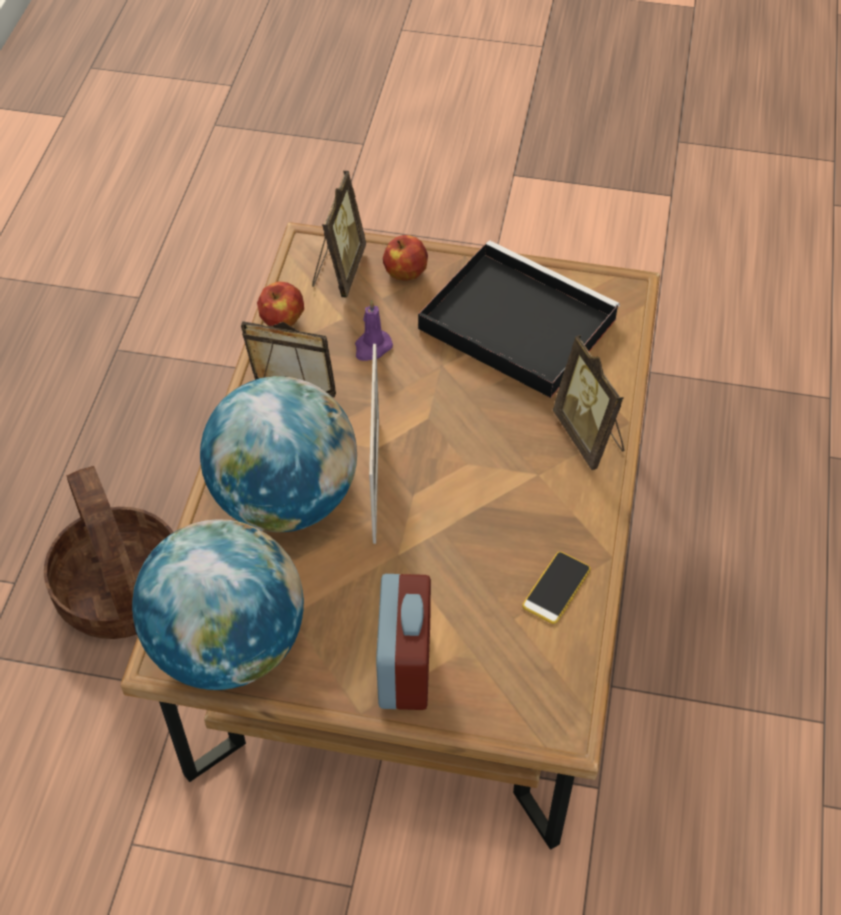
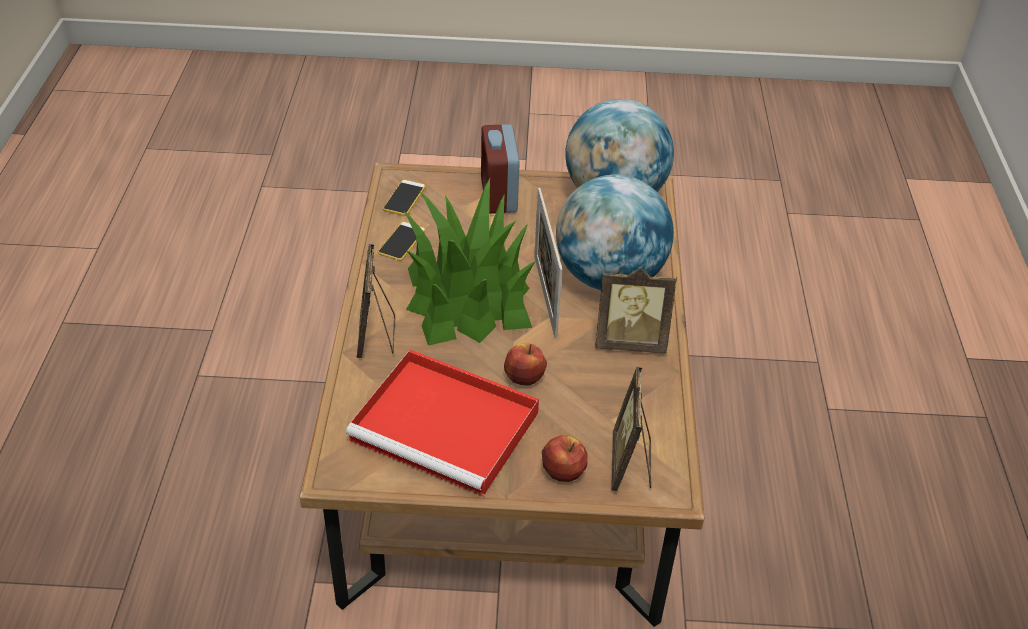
camera: 170 degrees right, 10 degrees down
(120, 589) = (744, 412): basket -> none
(283, 320) = (665, 409): apple -> apple (524, 377)
(372, 347) = (576, 394): purple candle -> none
(475, 485) = (467, 297): none -> potted plant
(513, 323) = (448, 427): black tray -> red tray
(551, 674) = (404, 198): none -> phone
(589, 436) = (376, 336): picture frame -> picture frame turned 150 degrees counterclockwise

